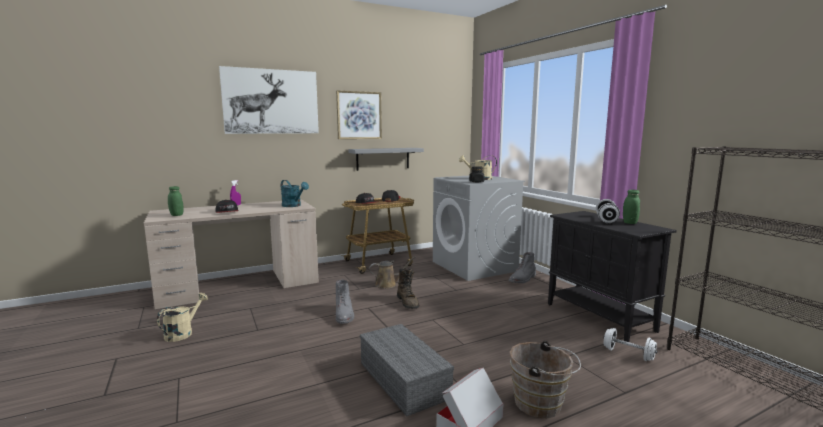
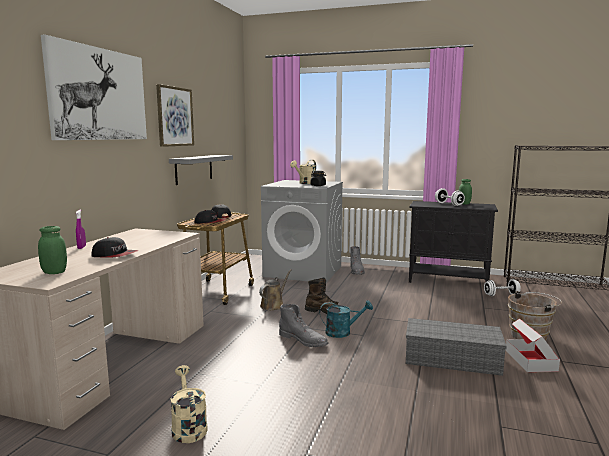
camera: 45 degrees left, 0 degrees up
(293, 206) = (164, 235): turquoise watering can -> turquoise watering can (343, 332)

